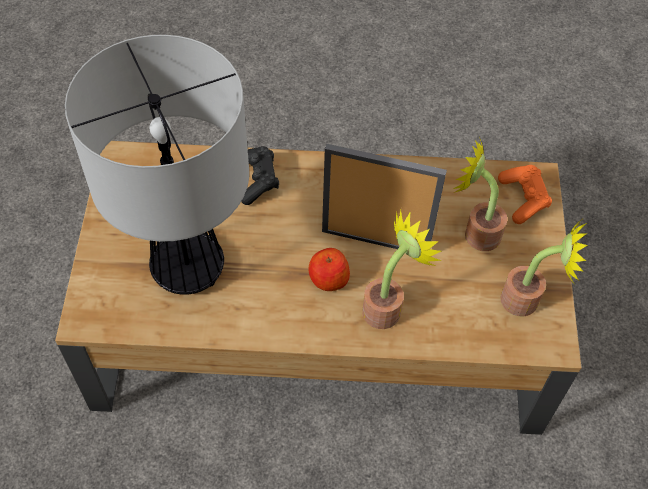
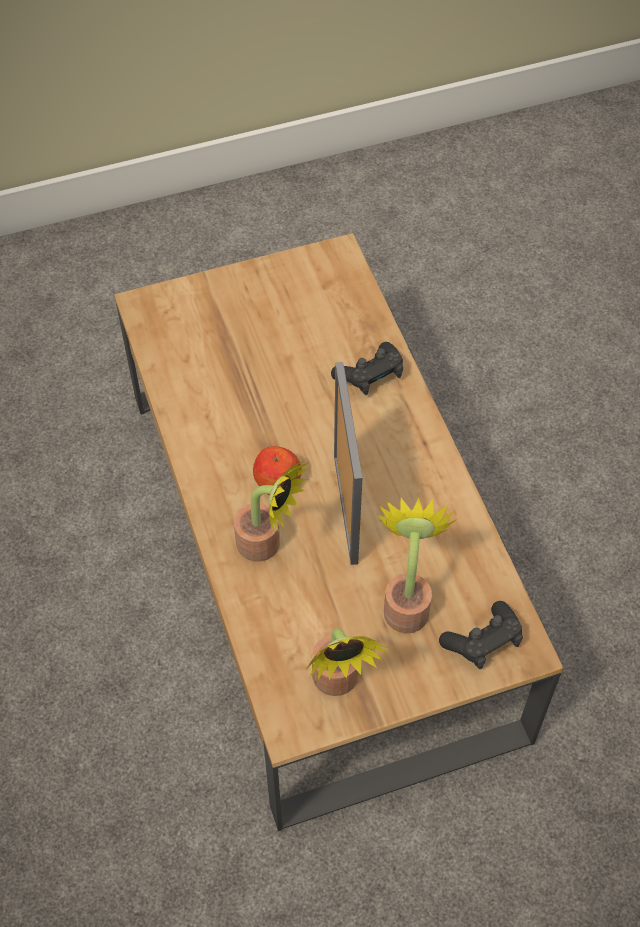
camera: 70 degrees right, 0 degrees up
(189, 268) = (235, 361): table lamp -> none
(523, 199) = (483, 642): orange game controller -> black game controller

